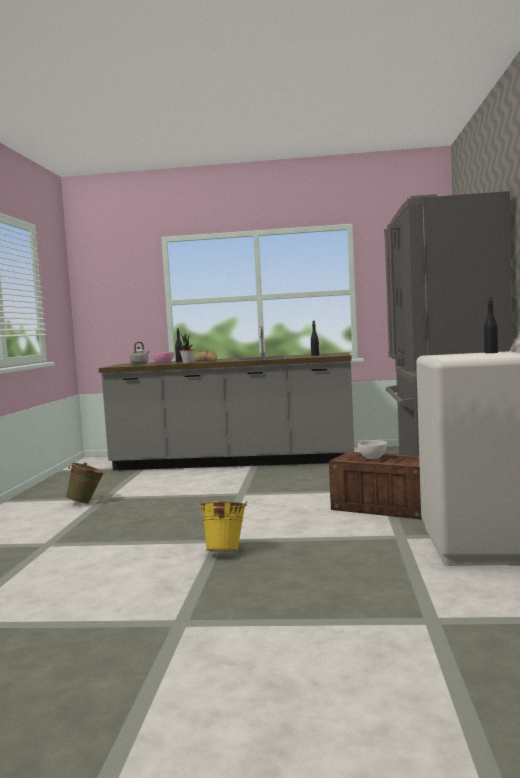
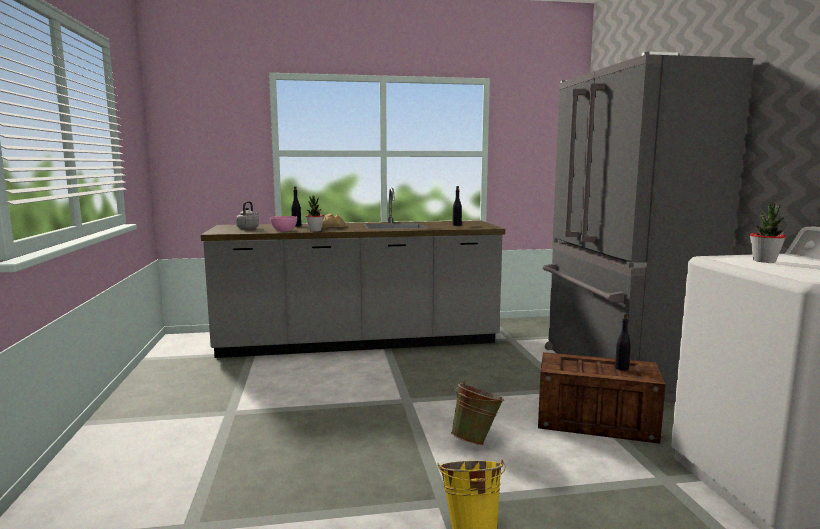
camera: 15 degrees left, 5 degrees up
(87, 502) = (209, 423): green bucket -> green bucket (476, 440)
(373, 458) = (585, 365): white bowl -> none
(464, 355) = (764, 261): none -> potted plant
(491, 352) = (783, 257): black bottle -> black bottle (621, 368)

